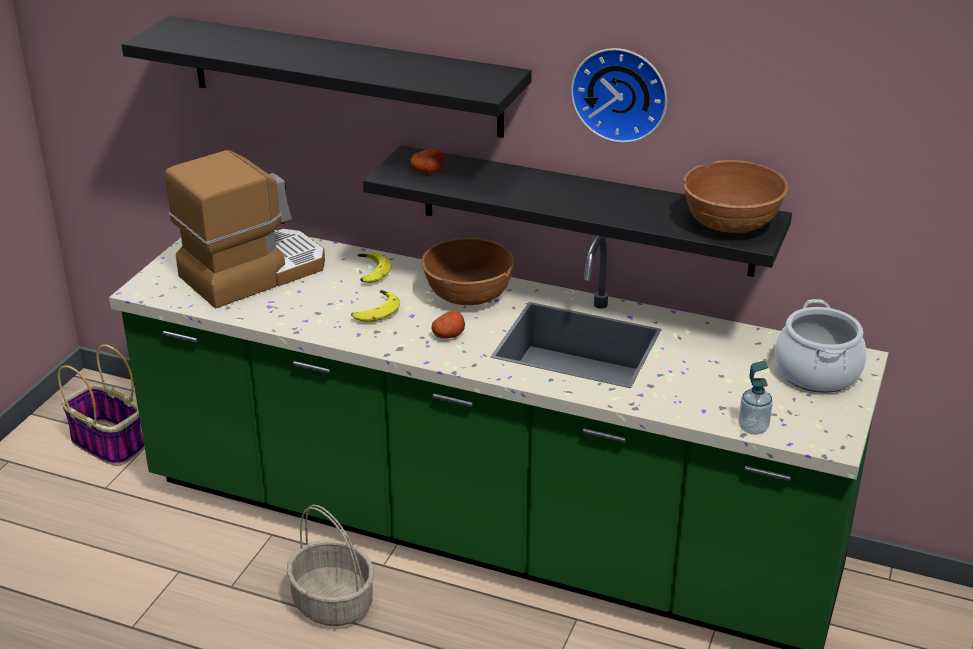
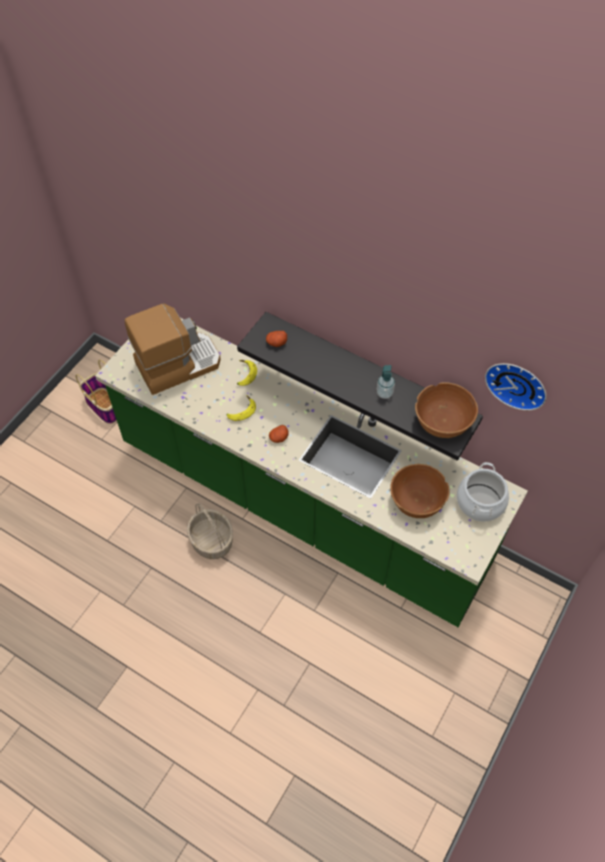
camera: 10 degrees right, 25 degrees up
(344, 76) = (233, 270): black shelf -> none
(468, 296) = (297, 404): brown bowl -> brown bowl (417, 501)
(621, 93) = (391, 332): wall clock -> wall clock (517, 383)
(753, 428) = (430, 542): soap dispenser -> soap dispenser (384, 393)

